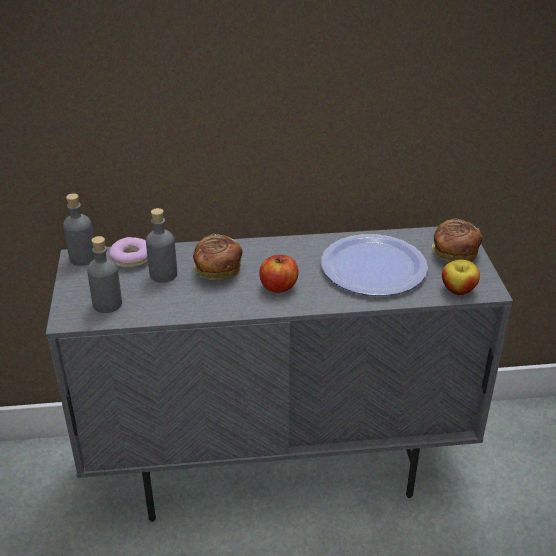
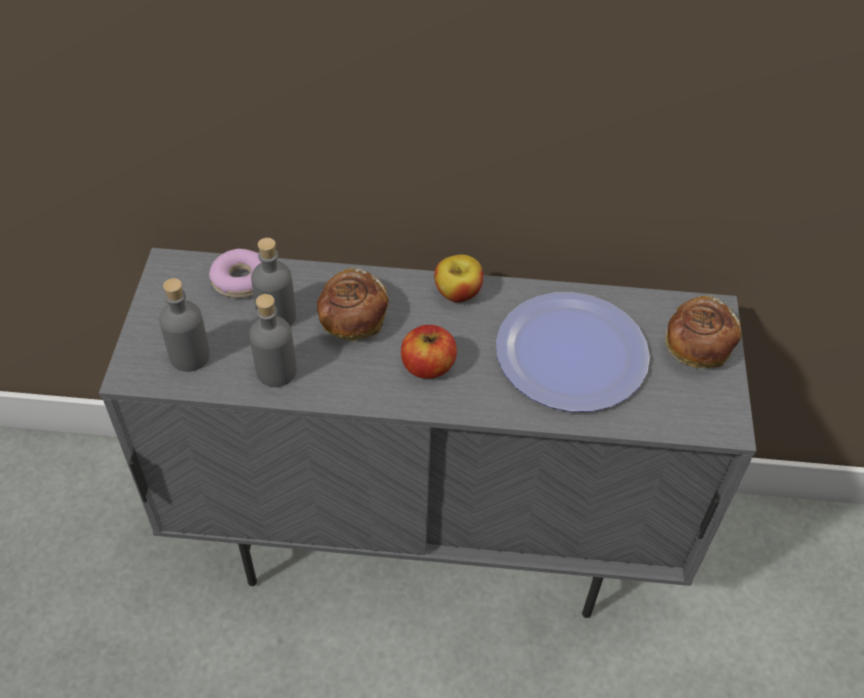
camera: 10 degrees right, 15 degrees up
(83, 258) = (177, 268): grey bottle -> grey bottle (276, 371)
(458, 289) = (682, 416): apple -> apple (458, 293)

